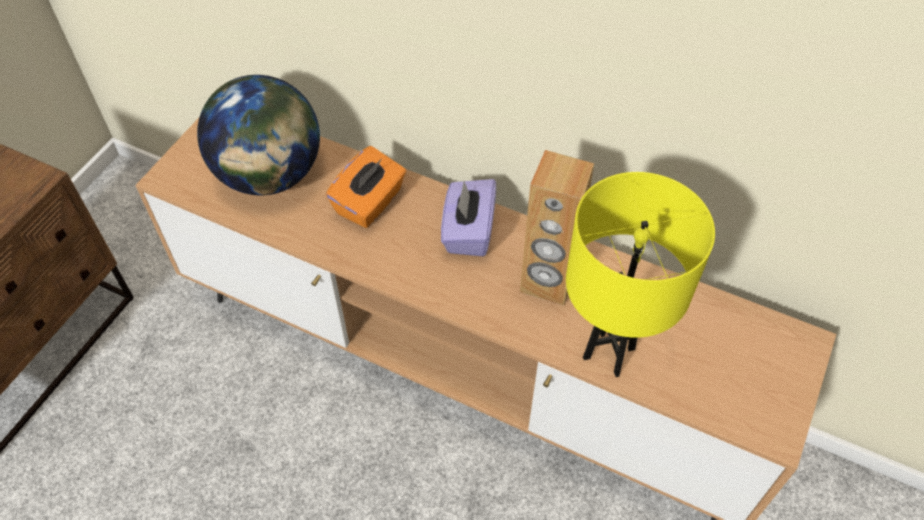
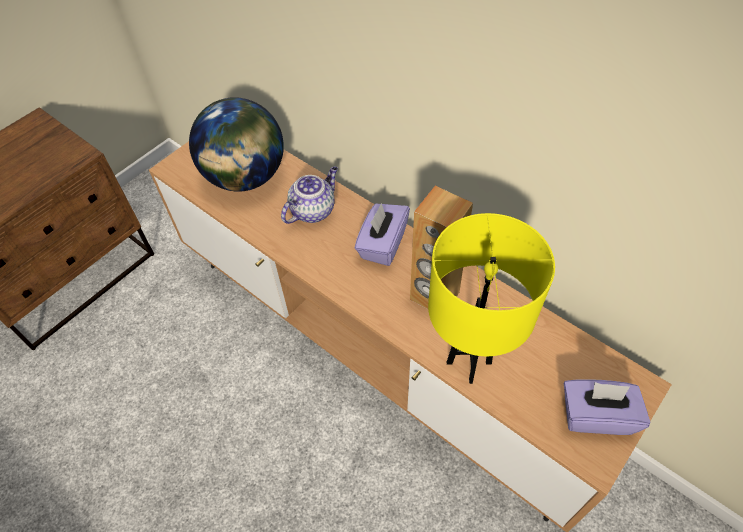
camera: 15 degrees right, 0 degrees up
(370, 203) = (313, 210): orange tissue box -> teapot
(764, 384) = (596, 415): none -> purple tissue box

